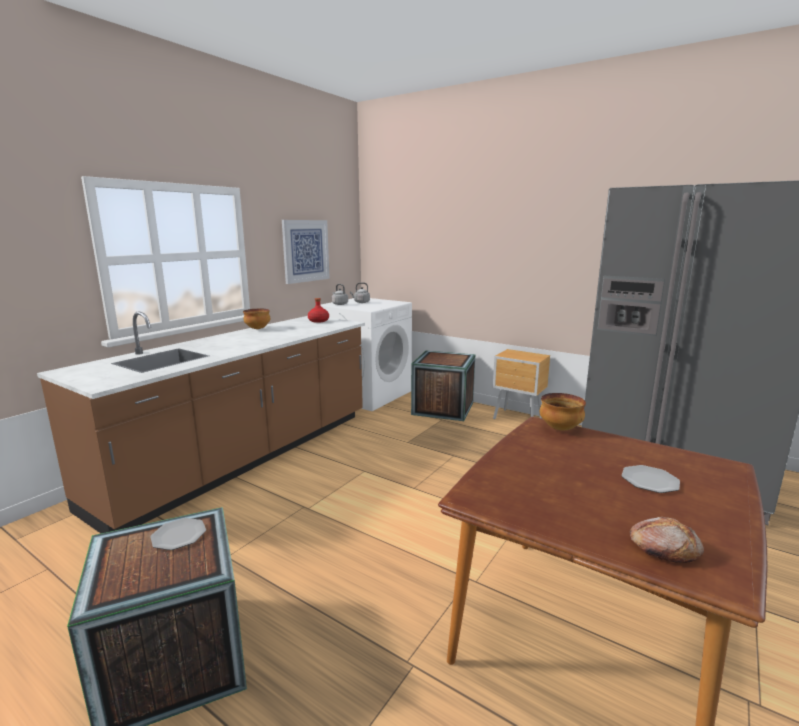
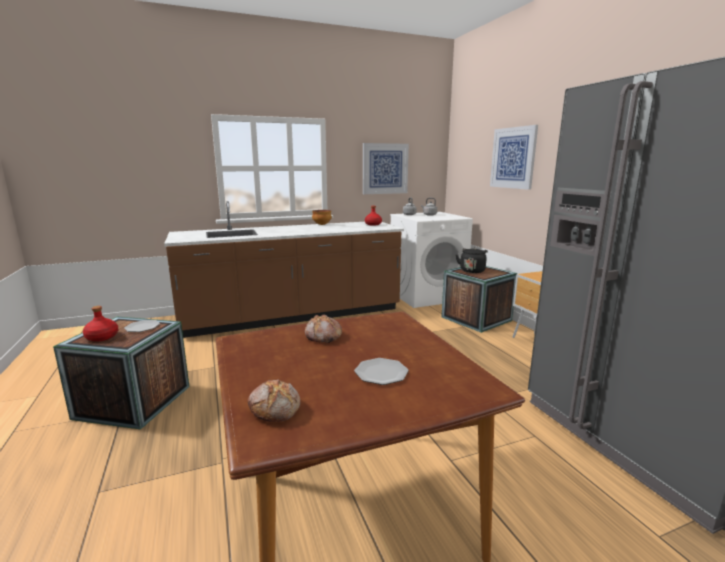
camera: 35 degrees right, 0 degrees up
(137, 575) = (101, 337): none -> red bottle
(436, 359) = (472, 270): none -> black kettle
(457, 238) = (513, 158): none -> picture
(533, 464) = (322, 336): none -> bread
(559, 428) = (402, 323): bowl -> none

